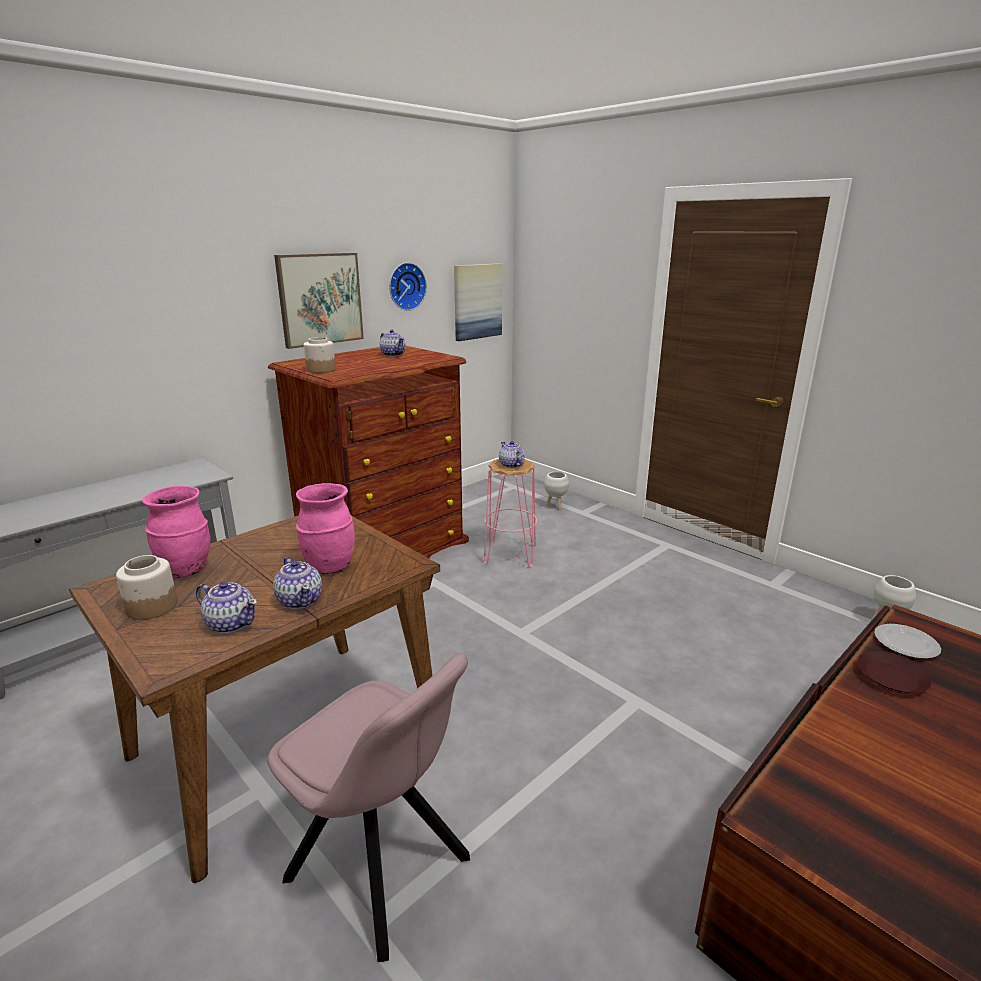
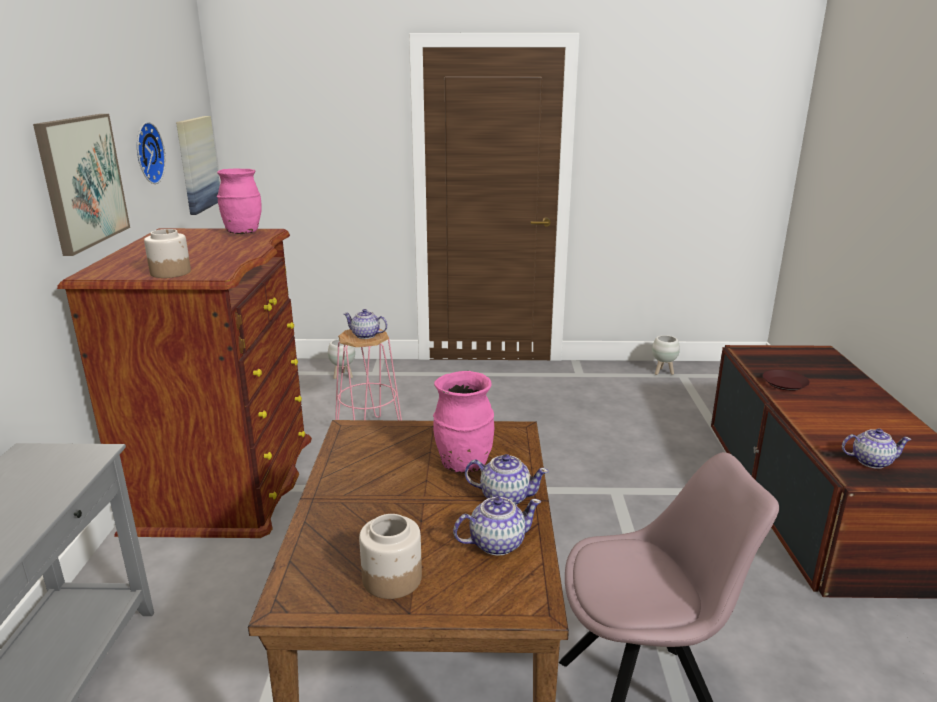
camera: 45 degrees left, 0 degrees up
(186, 570) = (339, 536): pink vase -> pink vase (243, 232)
(393, 355) = (197, 240): teapot -> teapot (870, 461)
(905, 644) = (762, 364): plate -> none

